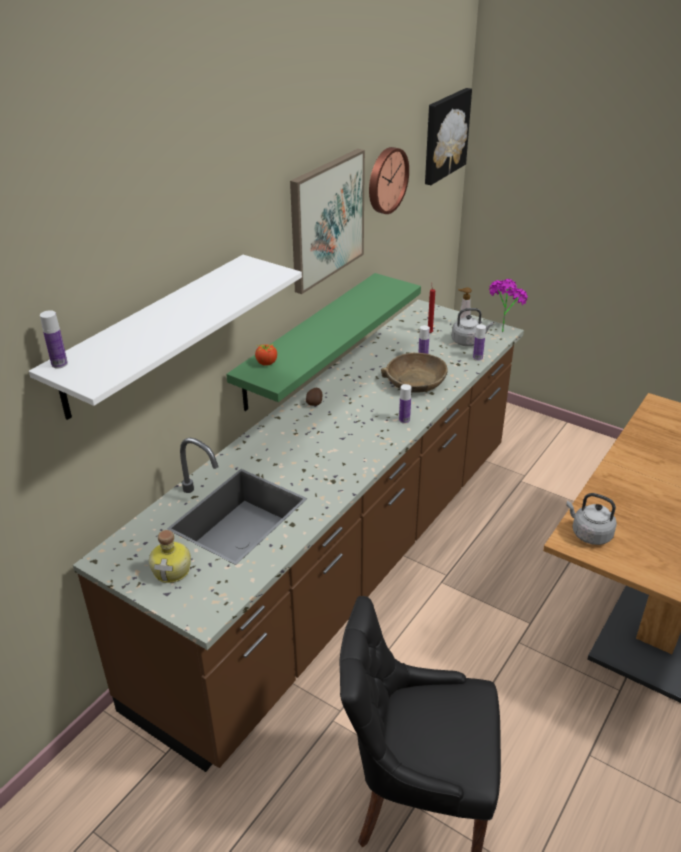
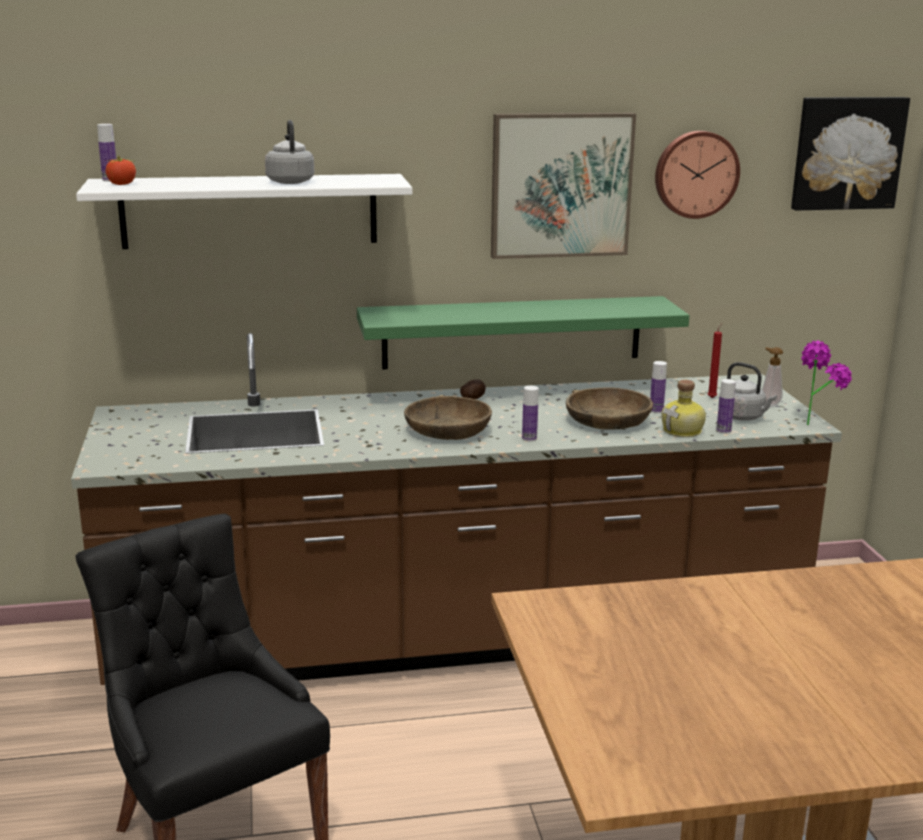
camera: 45 degrees right, 15 degrees down
(173, 570) = (141, 436): bottle -> bottle (683, 431)
(267, 363) = (403, 311): tomato -> tomato (122, 184)
(351, 440) = (447, 430): none -> brown bowl
(589, 534) = (560, 611): grey kettle -> grey kettle (290, 181)

